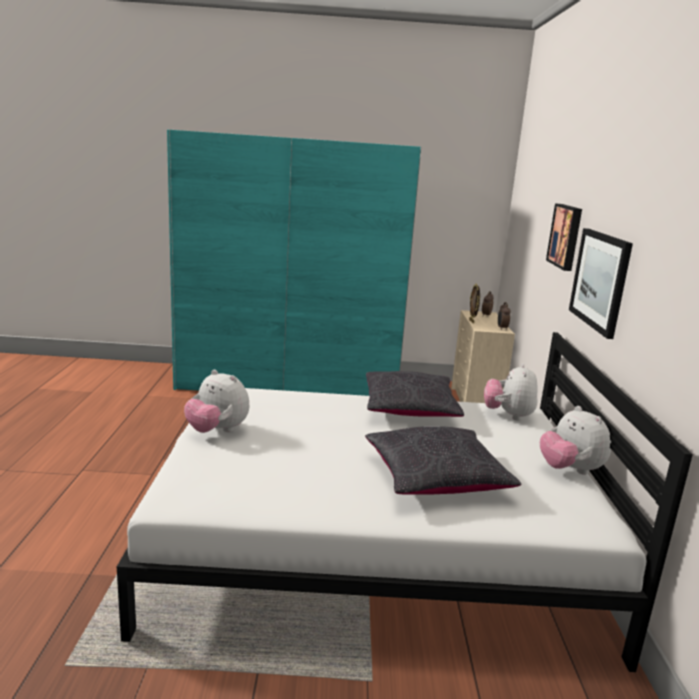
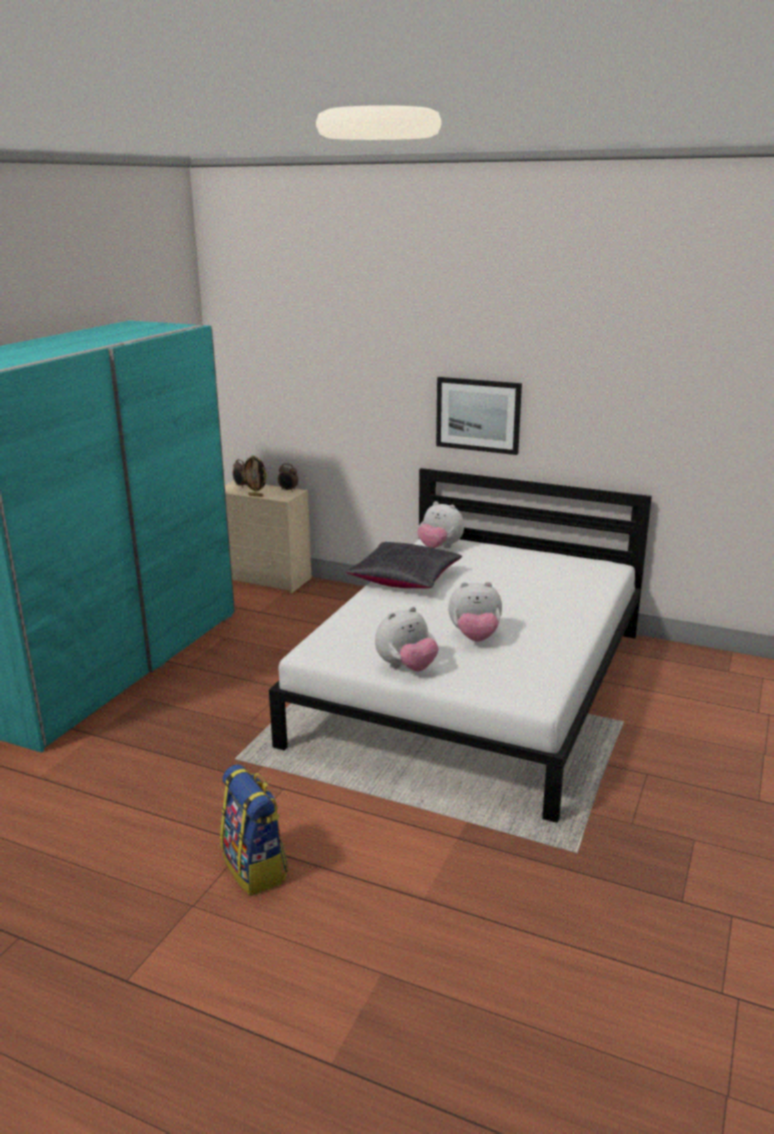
camera: 65 degrees left, 5 degrees up
(47, 484) = (256, 868): none -> backpack
(436, 478) = (534, 596): black pillow -> none
(566, 236) = (393, 386): picture -> none
(570, 470) = (536, 553): plush toy -> plush toy (475, 637)

